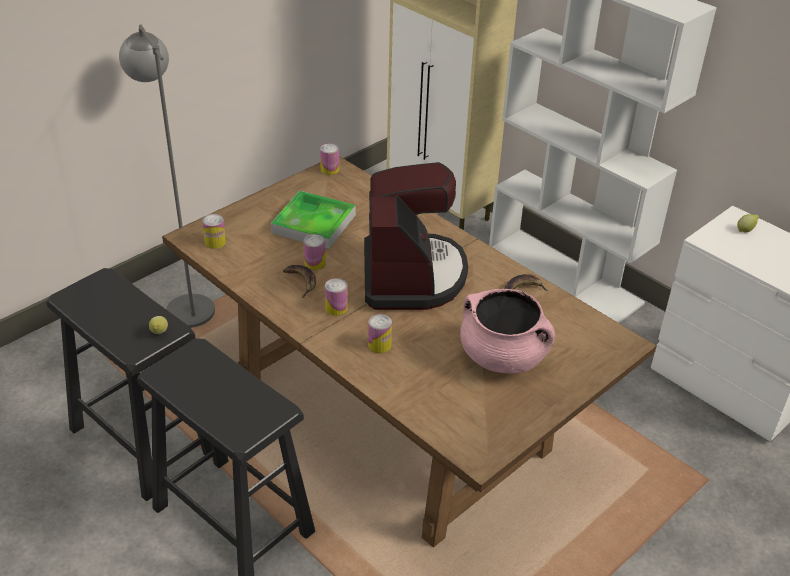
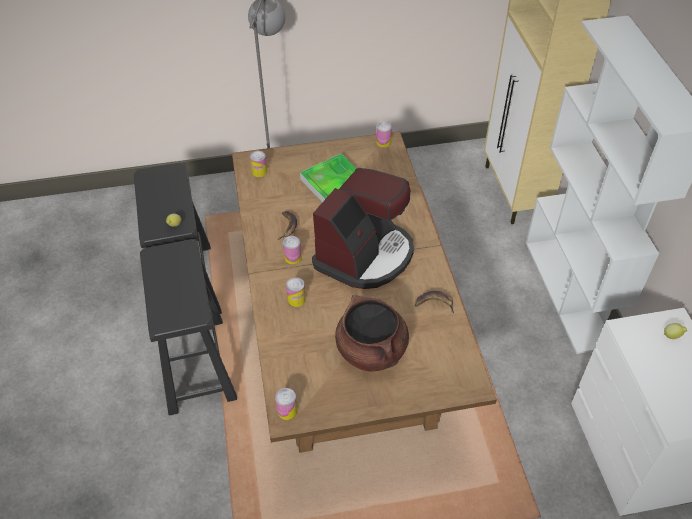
camera: 35 degrees right, 10 degrees up
(315, 263) = (308, 215): can -> can (287, 410)
(503, 357) = (372, 350): pink cooking pot -> brown cooking pot

